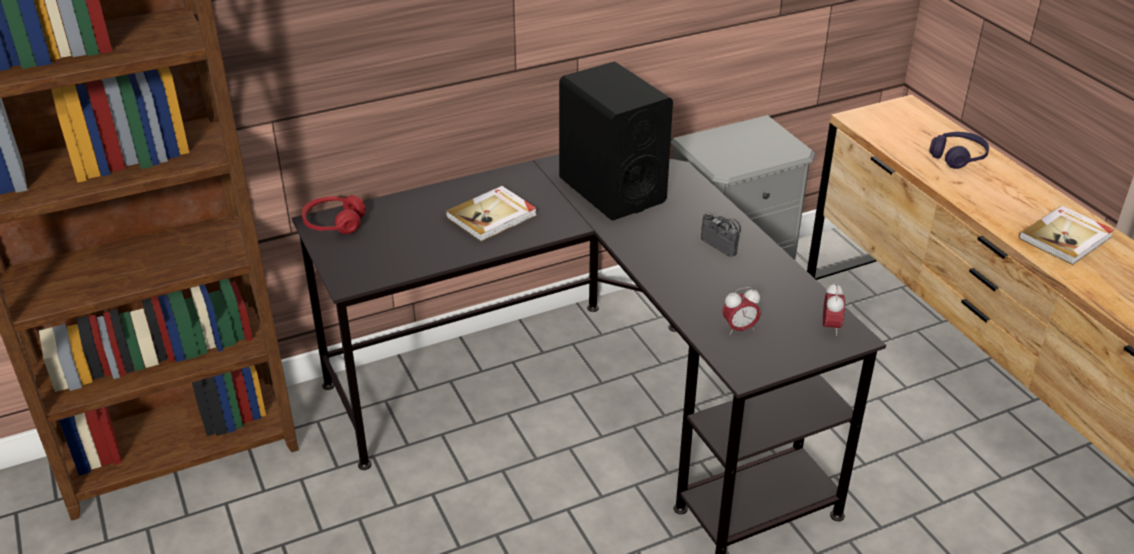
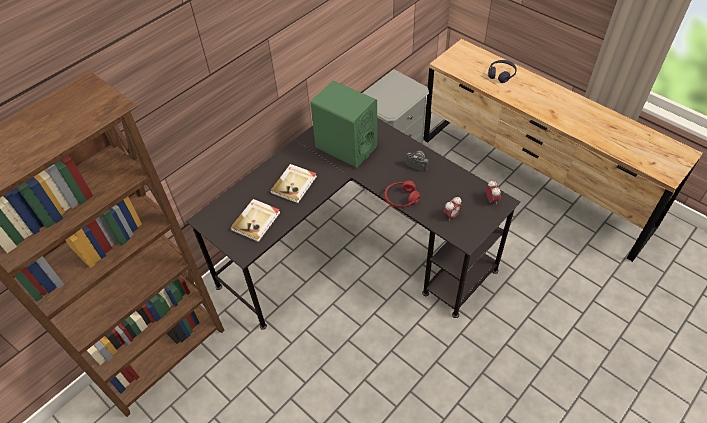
camera: 20 degrees left, 15 degrees up
(334, 223) = (212, 217): red headphones -> red headphones (401, 198)
(611, 190) = (346, 147): black speaker -> green speaker
(1066, 238) = (570, 111): book -> book (256, 221)

